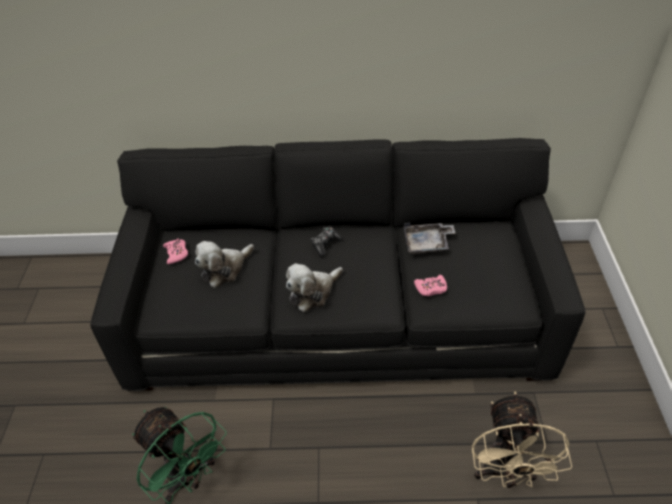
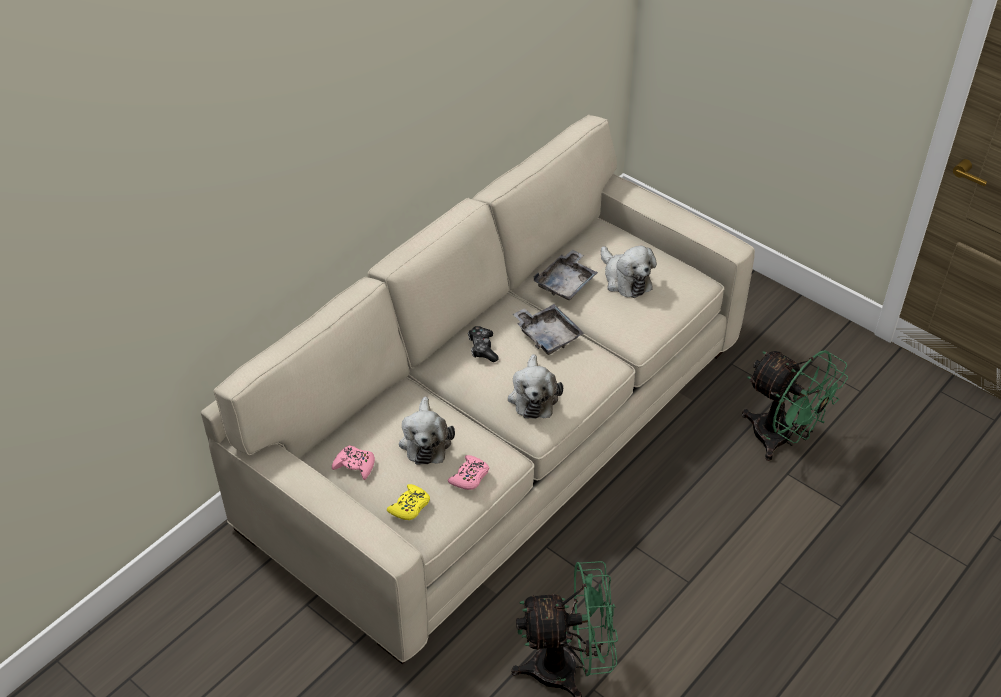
camera: 50 degrees left, 0 degrees up
(166, 297) = (410, 506): none -> yellow game controller
(339, 314) = (501, 429): black sofa -> beige sofa
(371, 265) = (547, 335): none -> grey tray
(431, 288) = (620, 318): pink game controller -> pink game controller (470, 477)
(468, 268) = (625, 279): none -> plush toy
(504, 473) = (781, 439): beige fan -> green fan

